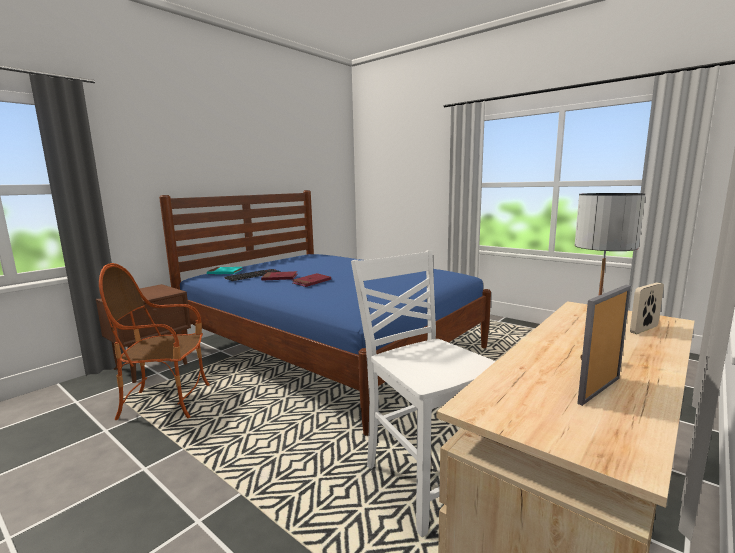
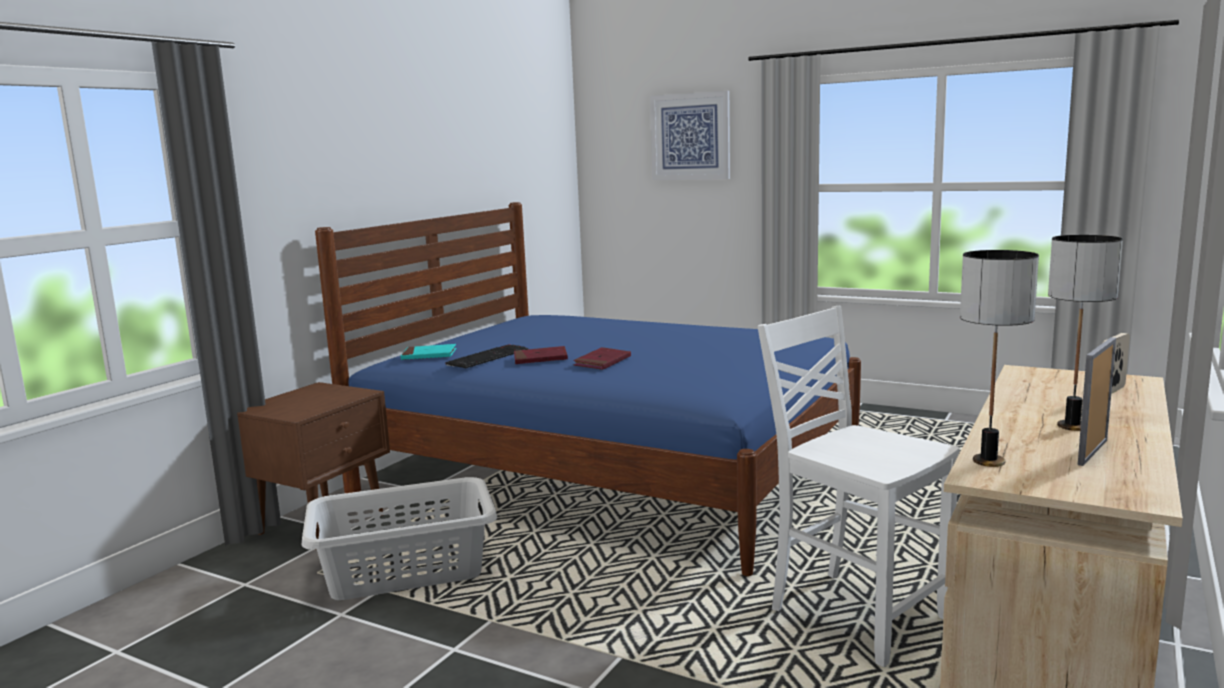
camera: 10 degrees left, 0 degrees up
(167, 402) = (404, 569): armchair -> grey laundry basket
(412, 155) = (690, 136): none -> picture
(494, 390) = (987, 461): none -> table lamp

